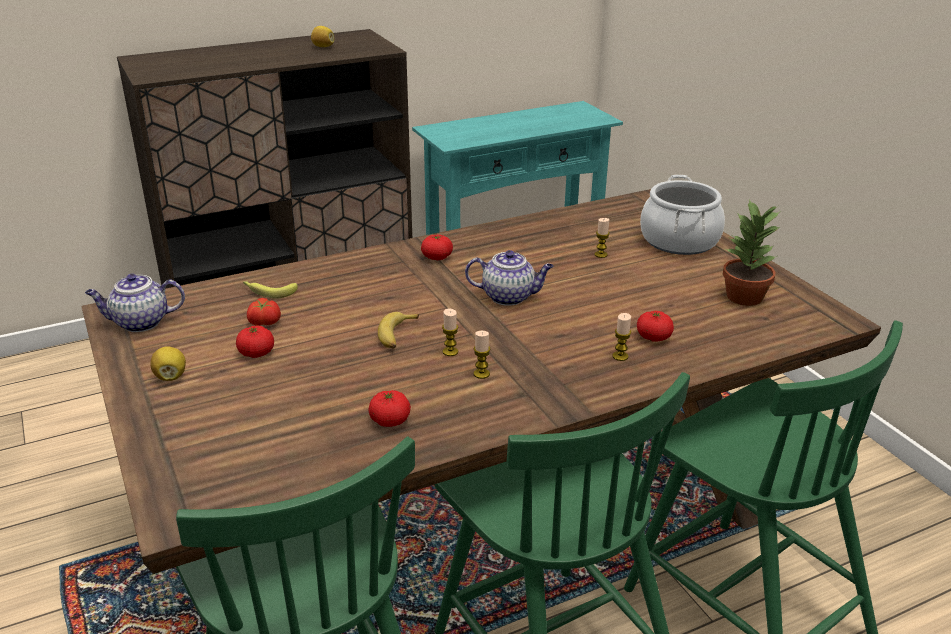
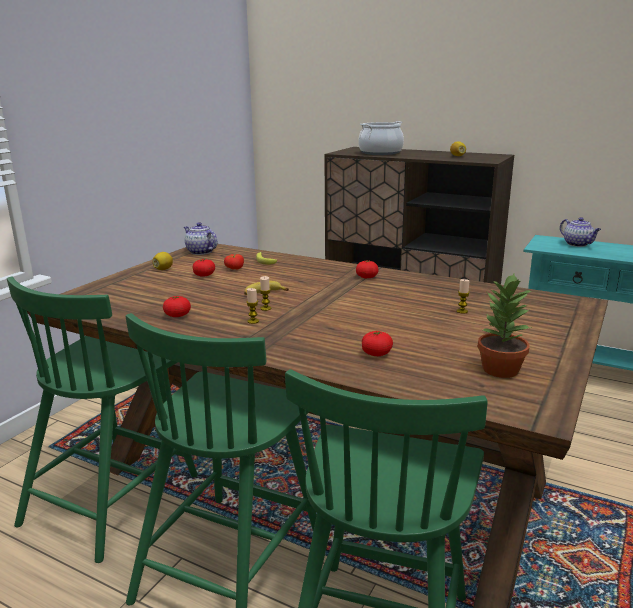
camera: 55 degrees right, 10 degrees down
(509, 296) = (354, 304): teapot -> teapot (578, 244)
(620, 356) = (333, 350): candle -> none
(679, 240) = (541, 327): cooking pot -> cooking pot (380, 153)

